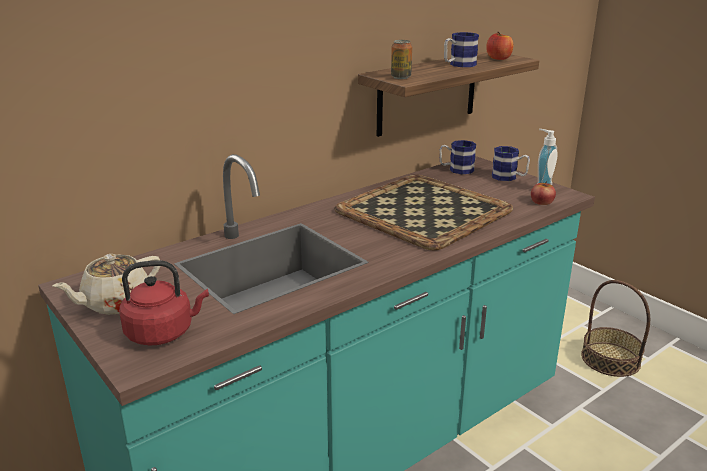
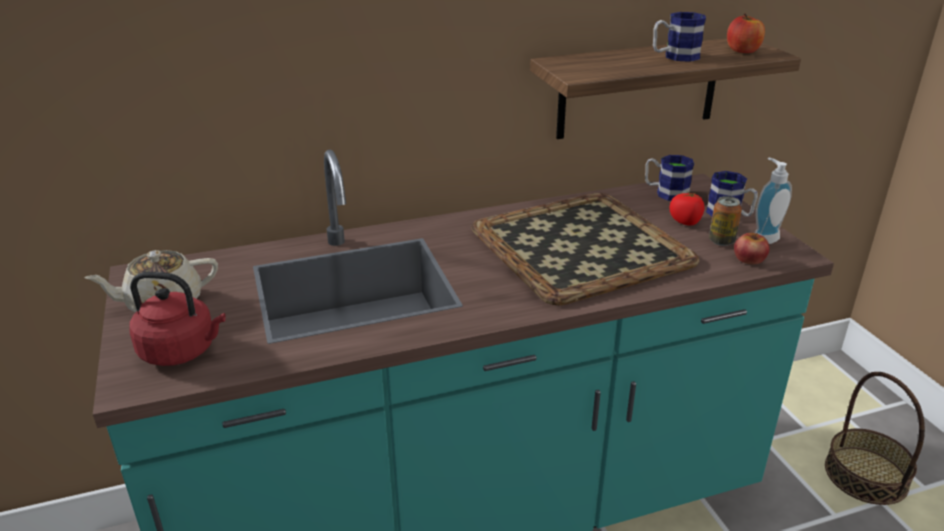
camera: 20 degrees right, 5 degrees up
(400, 77) = (577, 69): can -> can (721, 241)
(483, 185) = (685, 221): none -> tomato

